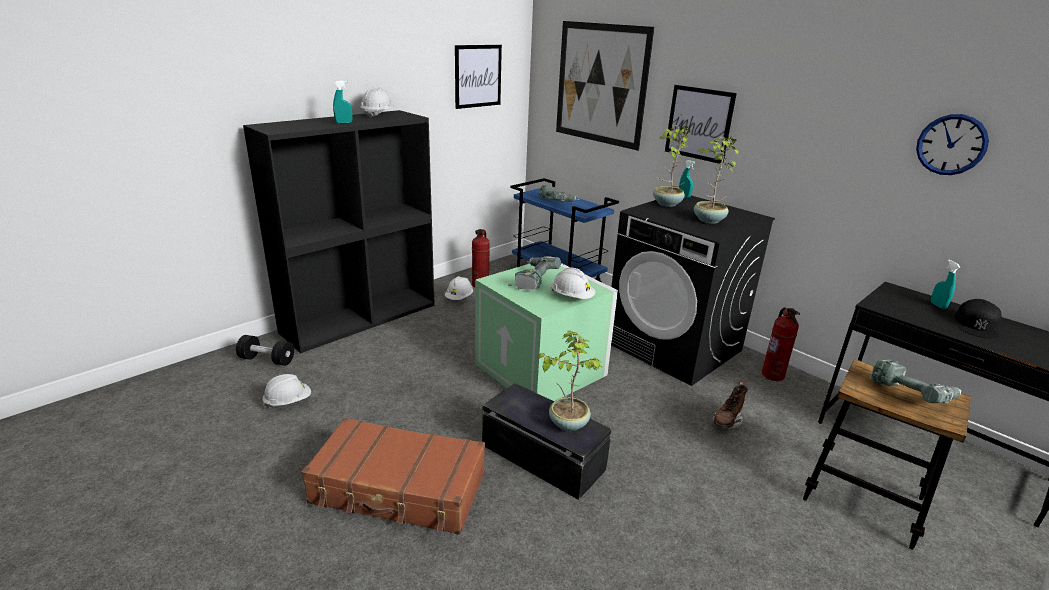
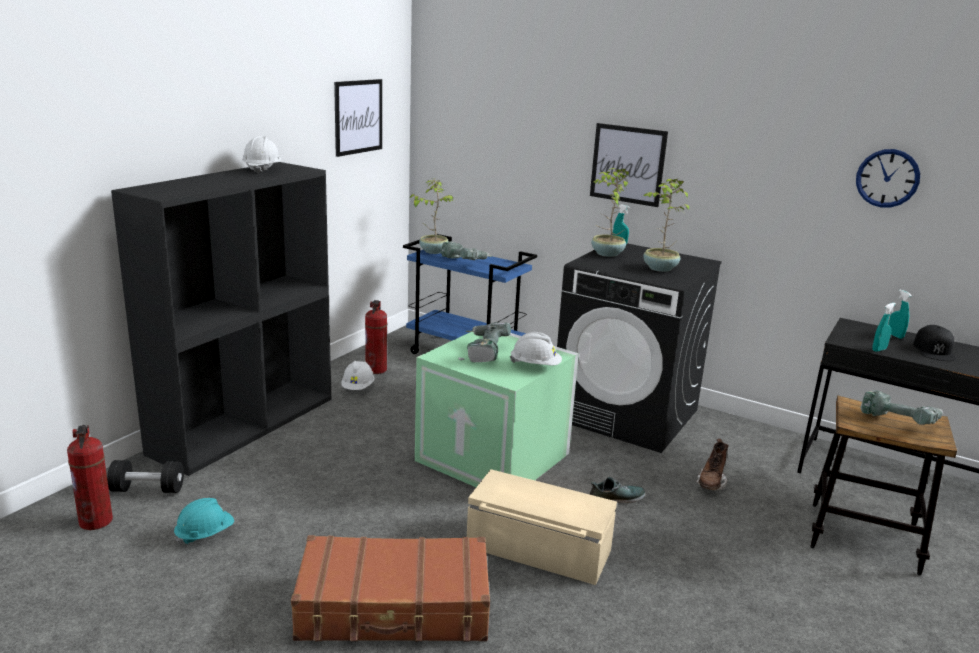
camera: 15 degrees left, 5 degrees down
(288, 402) = (205, 534): white hard hat -> turquoise hard hat
(344, 123) = (234, 181): turquoise spray bottle -> turquoise spray bottle (879, 350)
(542, 458) = (538, 550): black storage box -> beige storage box
(568, 423) = (569, 502): potted plant -> potted plant (433, 251)
(600, 84) = (505, 123): picture -> none
(632, 422) = (616, 498): none -> shoe
(773, 375) = (737, 431): fire extinguisher -> fire extinguisher (96, 521)

